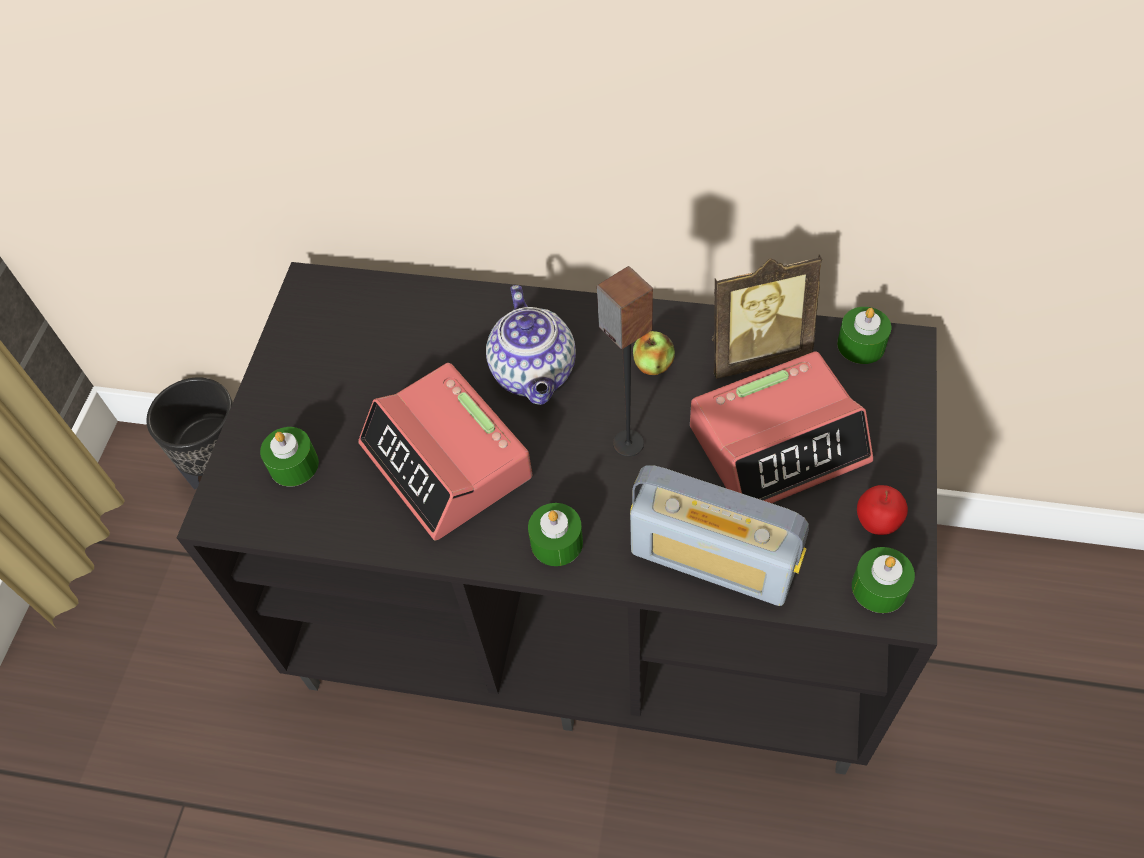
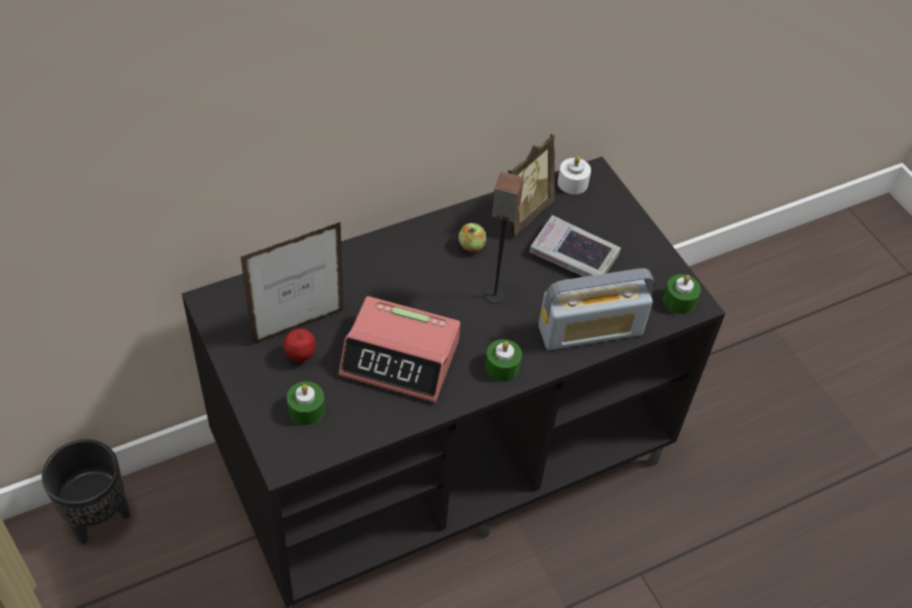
camera: 45 degrees left, 5 degrees down
(371, 362) = (299, 327): none -> picture frame
(535, 374) = (408, 284): teapot -> none
(779, 443) = (573, 255): alarm clock -> book
(861, 345) = (572, 183): green candle -> white candle
(876, 525) = (653, 271): apple -> apple (300, 357)

